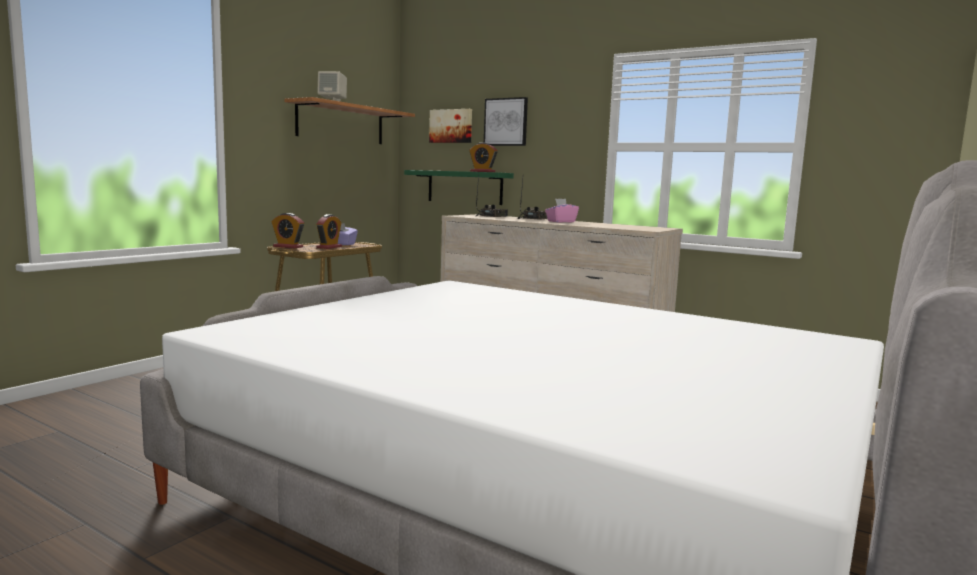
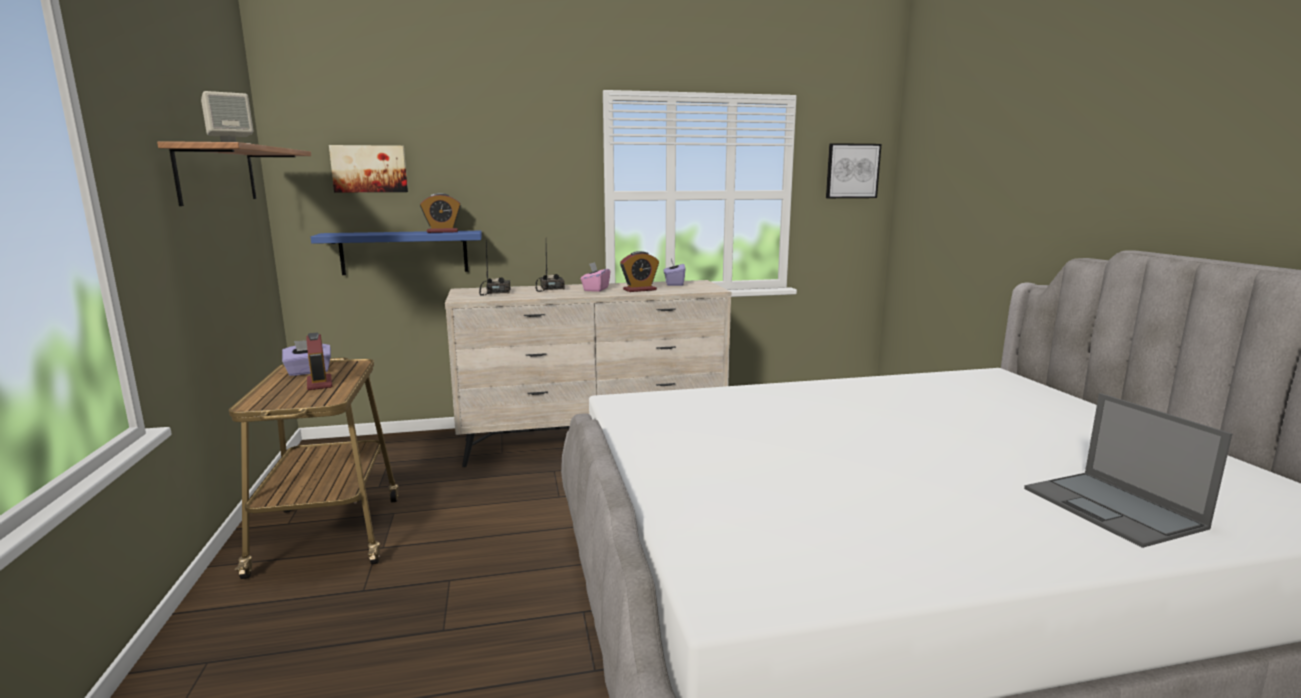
camera: 45 degrees left, 5 degrees up
(288, 247) = (267, 401): alarm clock -> alarm clock (639, 290)
(464, 187) = (404, 252): green shelf -> blue shelf
(506, 122) = (462, 165): picture -> picture (852, 171)
(548, 391) = (1114, 509): none -> laptop
(637, 226) = (674, 284): none -> purple tissue box

